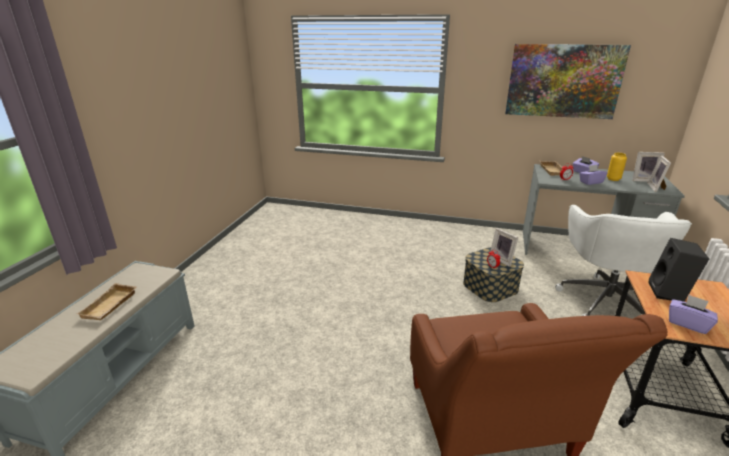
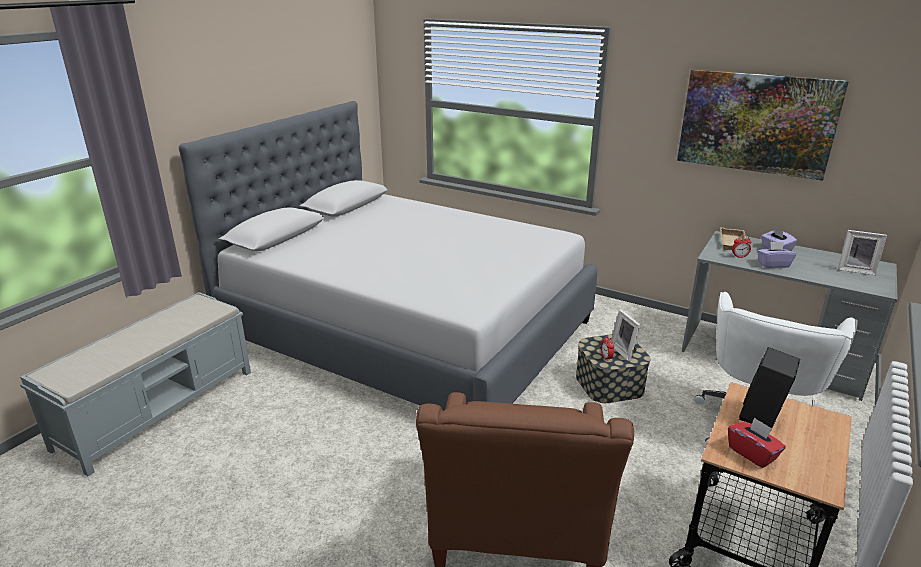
camera: 15 degrees right, 0 degrees up
(110, 306) = (158, 334): beige tray -> none
(317, 268) = (408, 330): none -> grey bed
(613, 179) = (811, 264): yellow vase -> none
(656, 188) = (865, 283): picture frame -> none
(687, 323) = (752, 453): purple tissue box -> red tissue box

